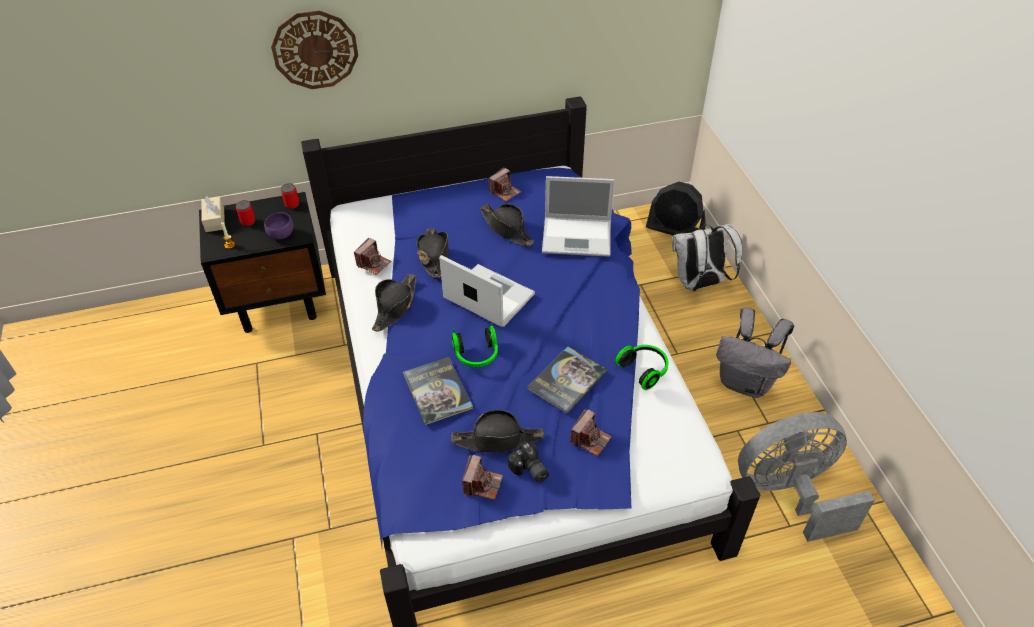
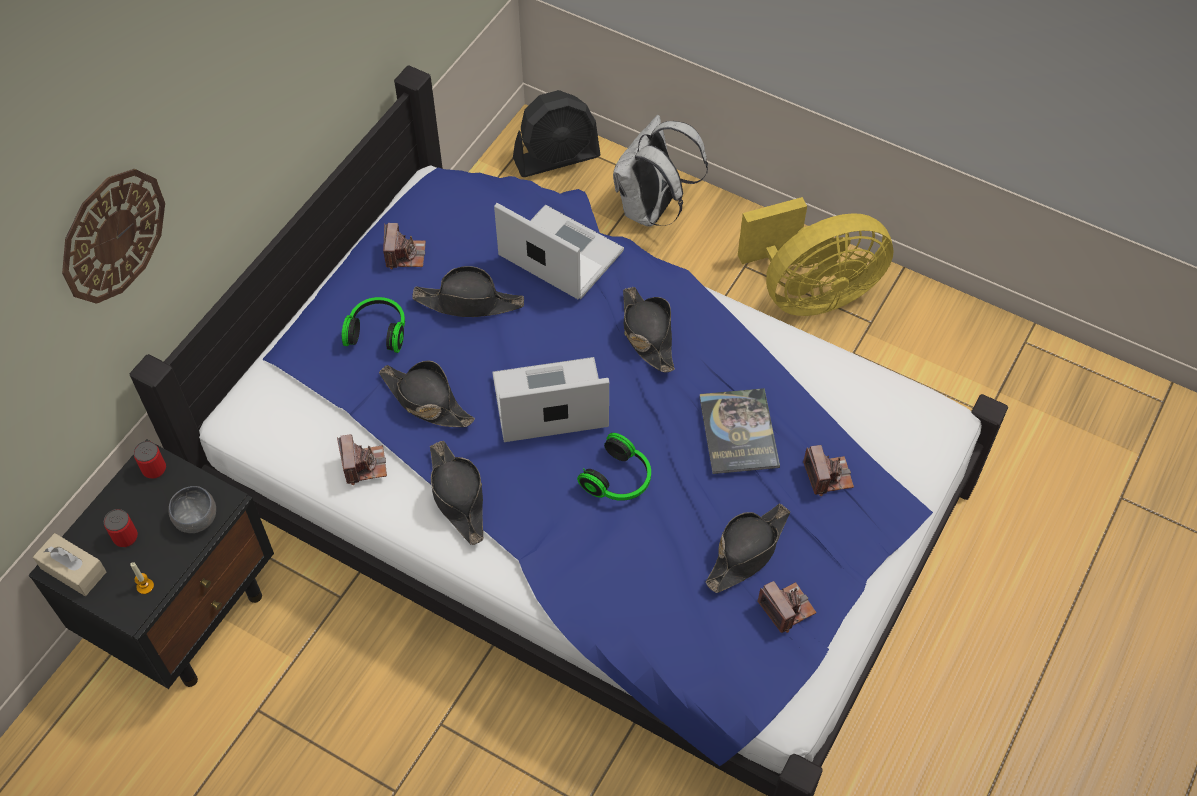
camera: 45 degrees left, 10 degrees up
(281, 235) = (197, 521): purple bowl -> grey bowl
(437, 391) = (628, 553): book -> none
(529, 470) = (811, 556): camera -> none
(577, 301) = (647, 334): none -> black hat
(578, 236) = (558, 253): laptop -> laptop turned 105 degrees counterclockwise
(644, 370) = (793, 360): headphones -> headphones (378, 331)
(746, 383) = (810, 293): grey backpack -> yellow fan
(789, 493) = (957, 381): grey fan -> none

